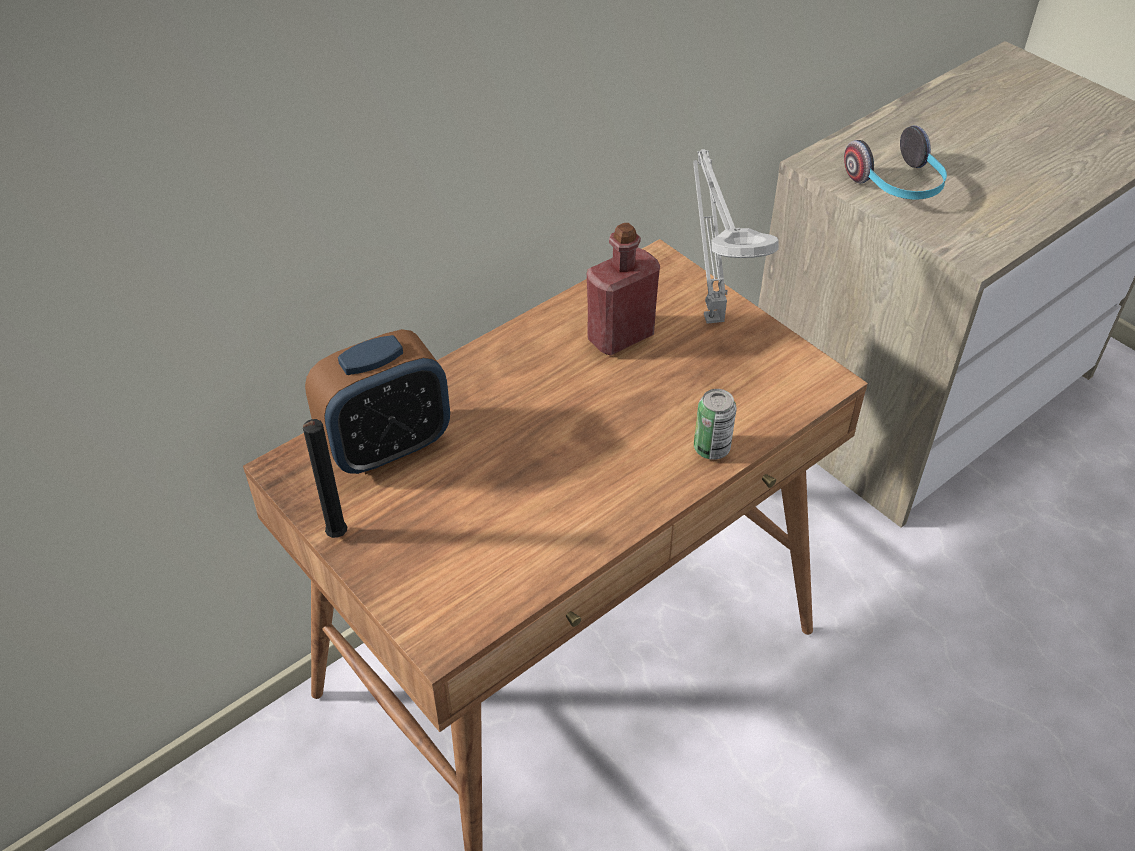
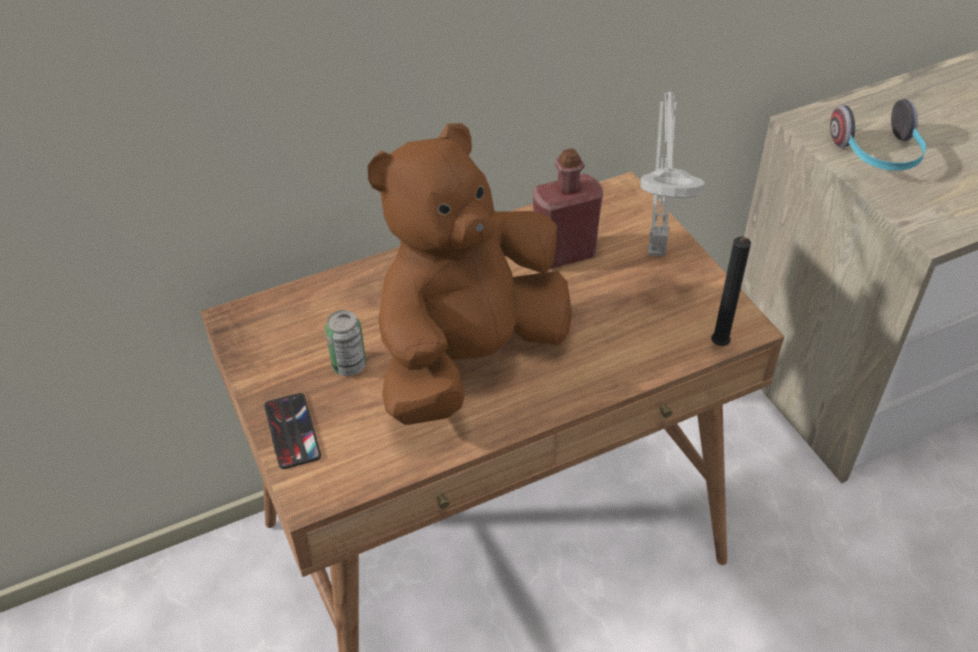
camera: 15 degrees right, 0 degrees up
(336, 538) = (254, 387): black candle -> black candle (718, 346)
(387, 447) = (325, 316): alarm clock -> none
(395, 576) = (292, 431): none -> phone
(558, 462) = (468, 357): none -> brown plush toy
(711, 448) = (613, 370): can -> can (349, 365)

